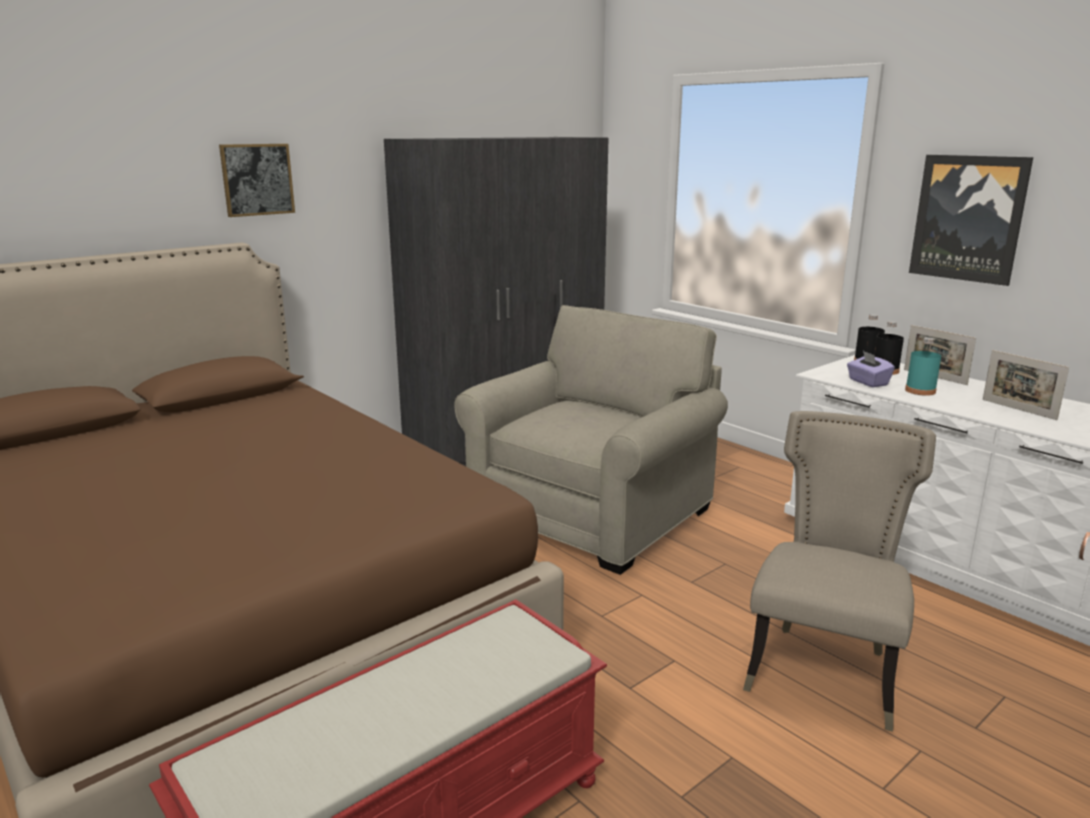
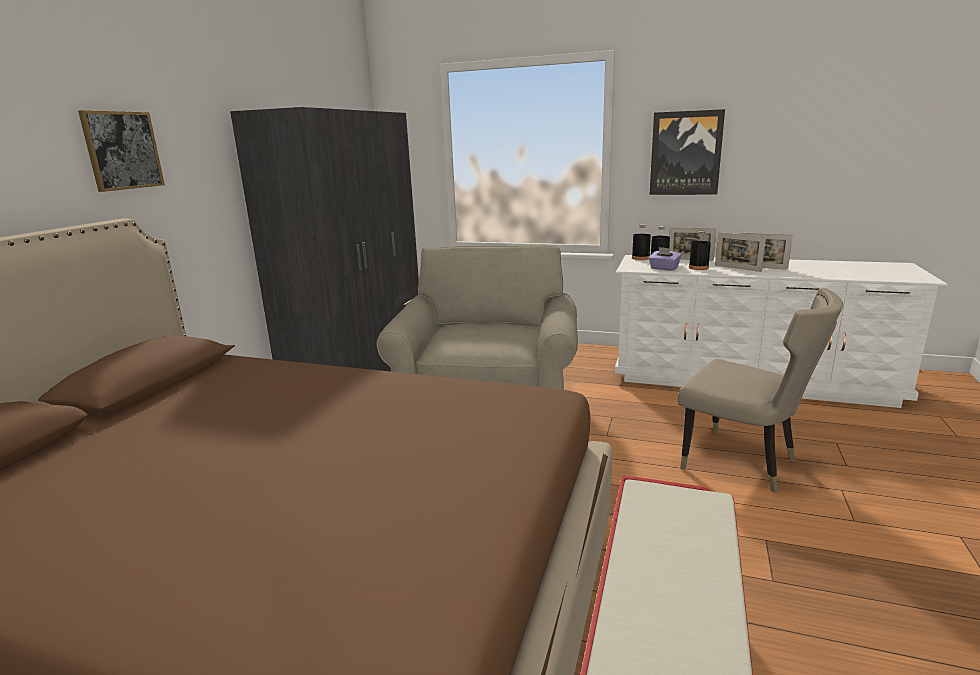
camera: 30 degrees left, 0 degrees up
(824, 670) = (743, 463): beige chair -> beige chair turned 135 degrees clockwise
(920, 391) = (698, 267): turquoise bottle -> black bottle
(977, 403) = (737, 268): none -> picture frame

